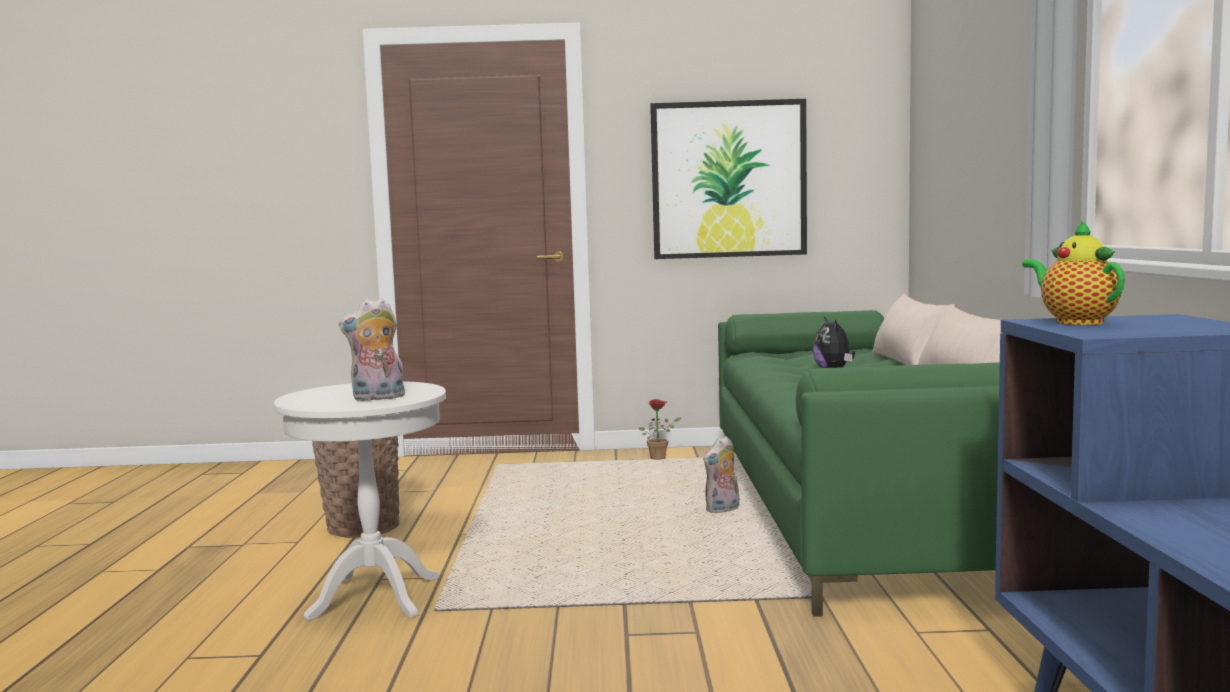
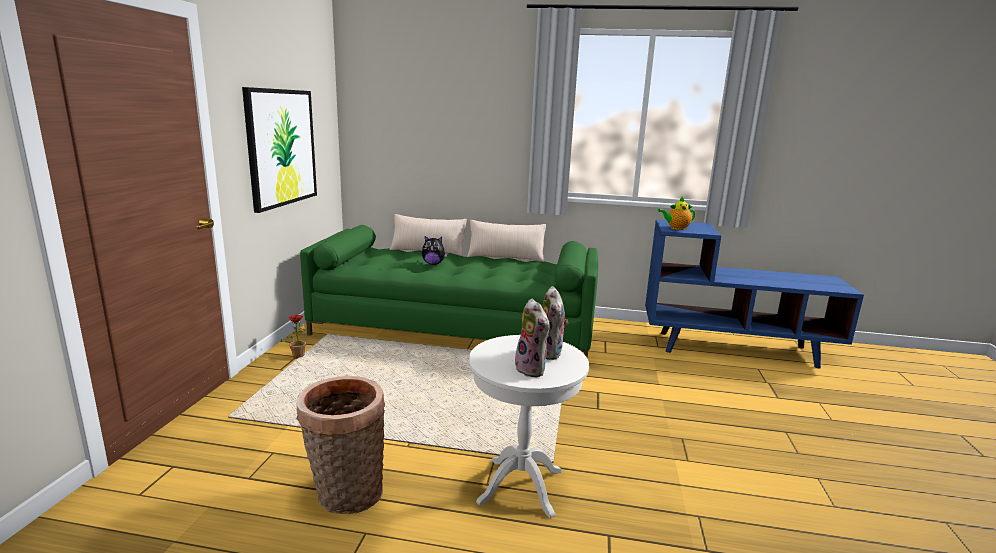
camera: 80 degrees left, 10 degrees up
(723, 511) = (432, 357): plush toy -> plush toy (533, 369)

